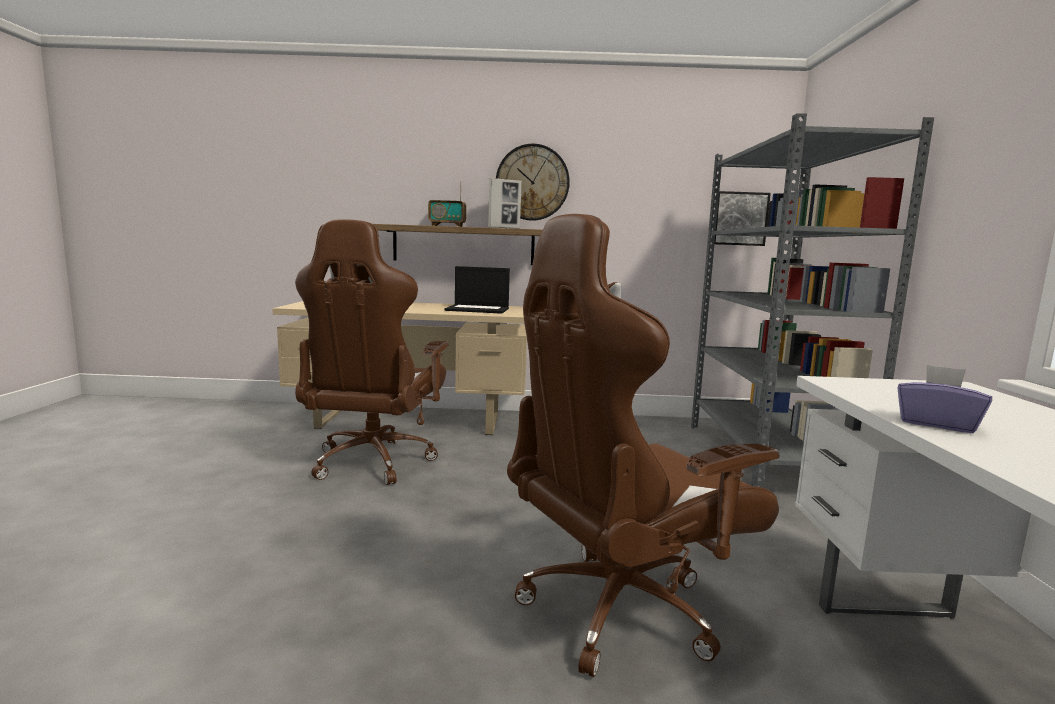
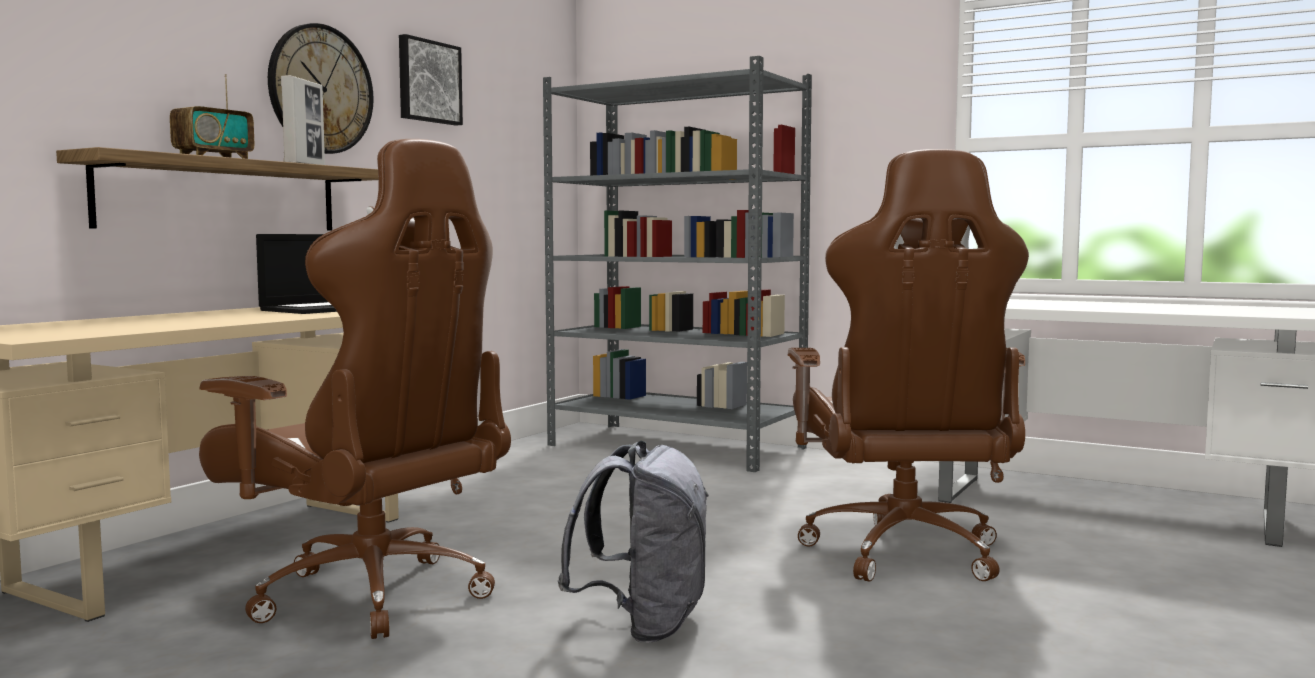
camera: 60 degrees left, 5 degrees down
(369, 536) = (643, 626): none -> grey backpack
(739, 219) = (540, 162): picture -> picture (428, 82)
(936, 423) = (1043, 307): purple tissue box -> none

